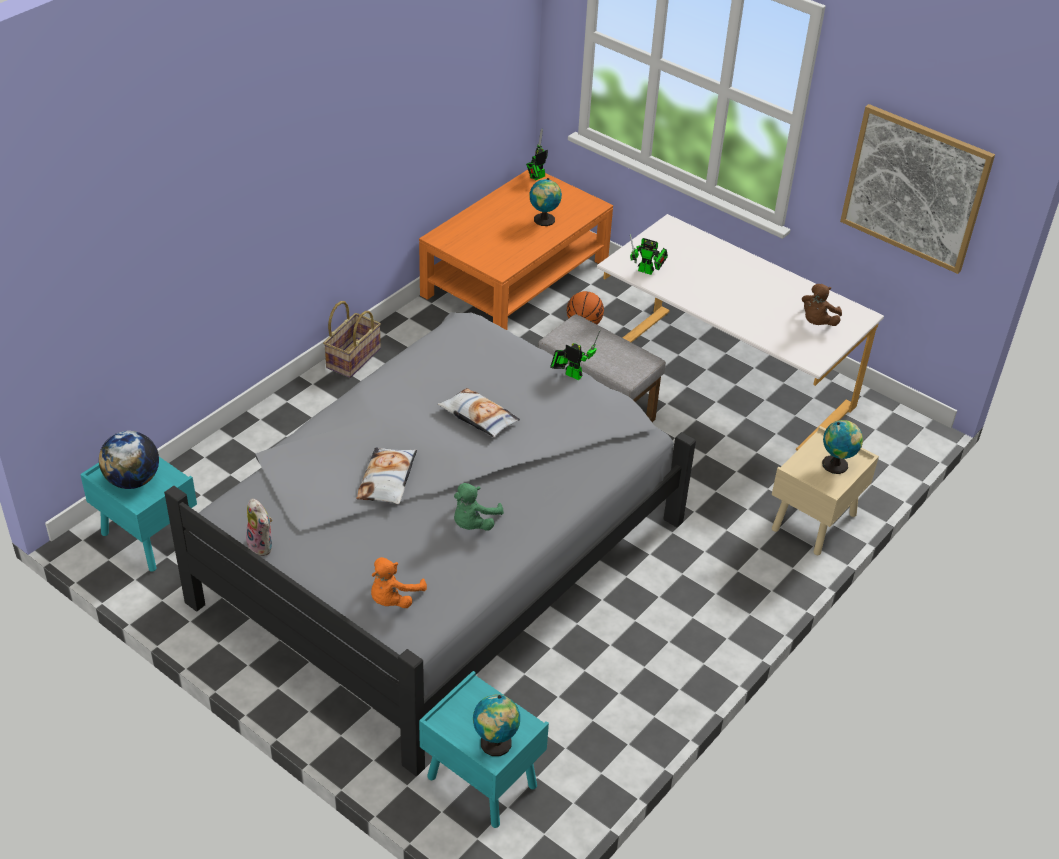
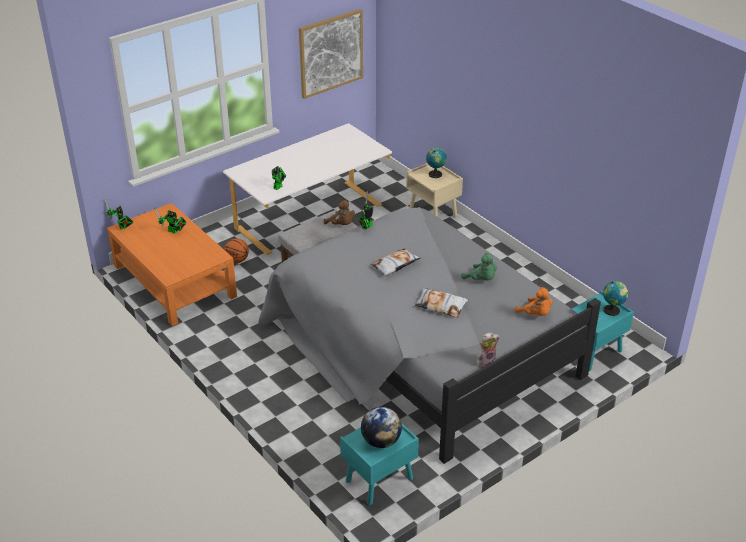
camera: 75 degrees left, 5 degrees down
(353, 358) = (226, 365): basket -> none
(544, 221) = (174, 231): globe -> toy robot
(817, 322) = (348, 142): brown plush toy -> brown plush toy (341, 224)

